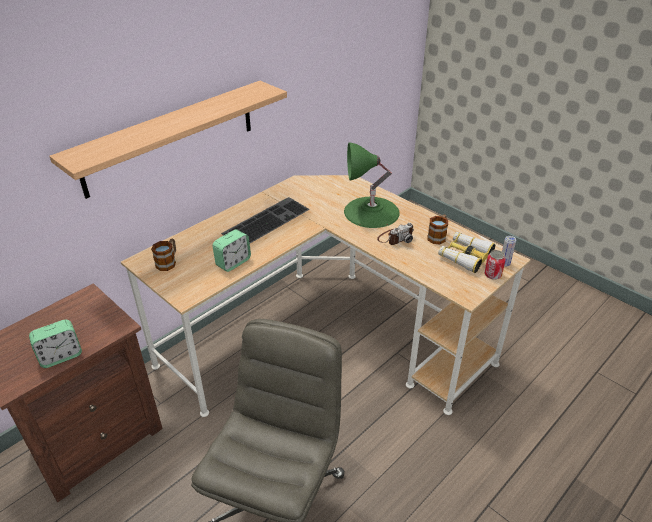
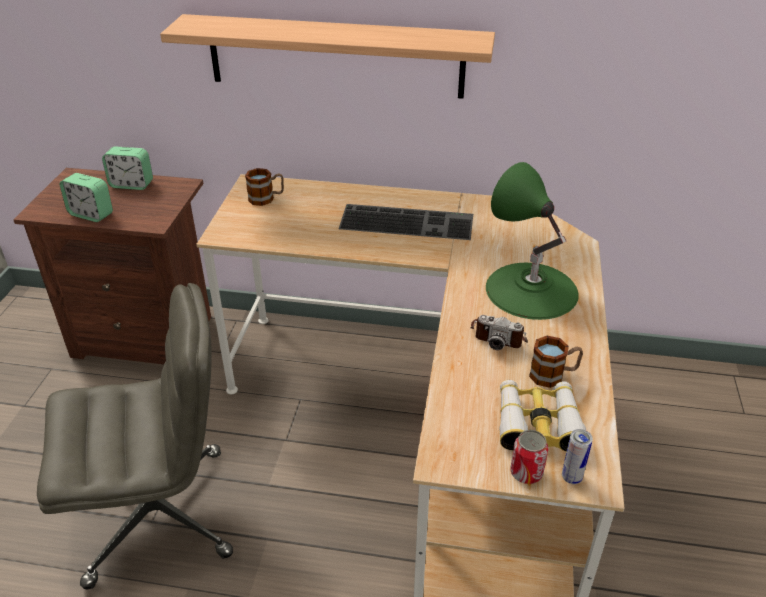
camera: 55 degrees right, 0 degrees up
(233, 262) = (307, 236): alarm clock -> alarm clock (132, 184)

